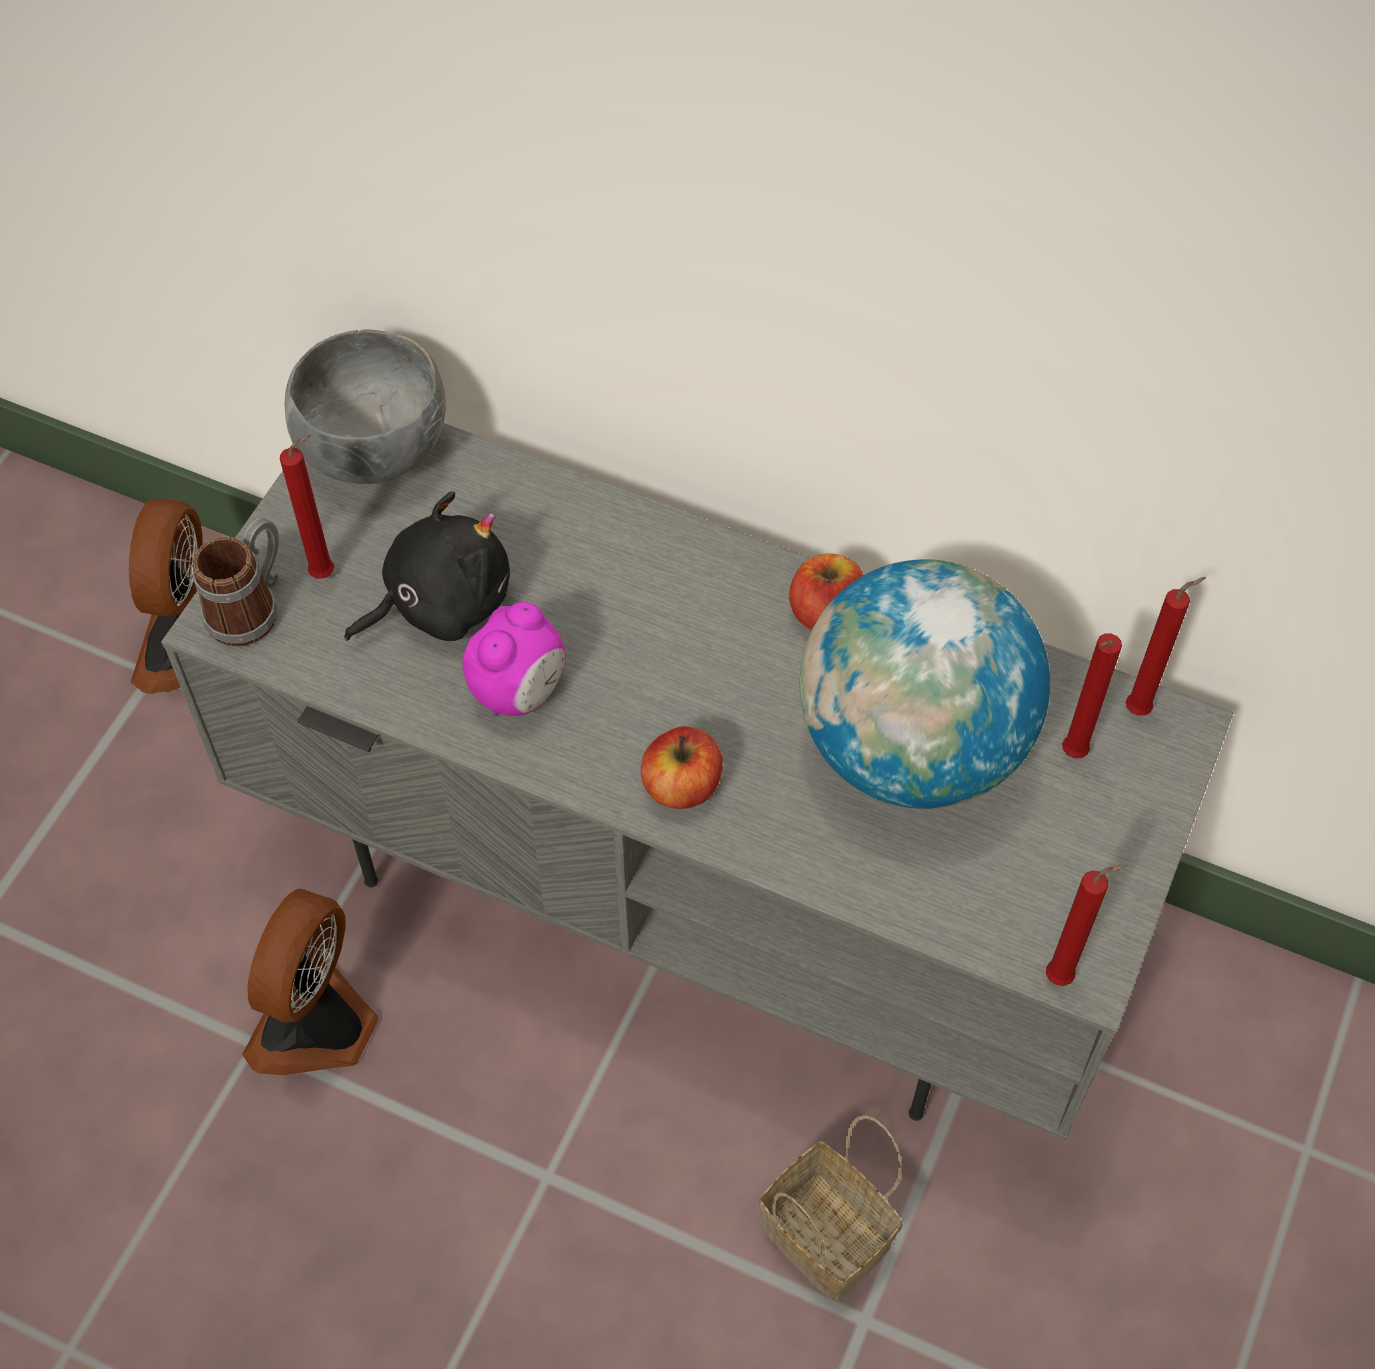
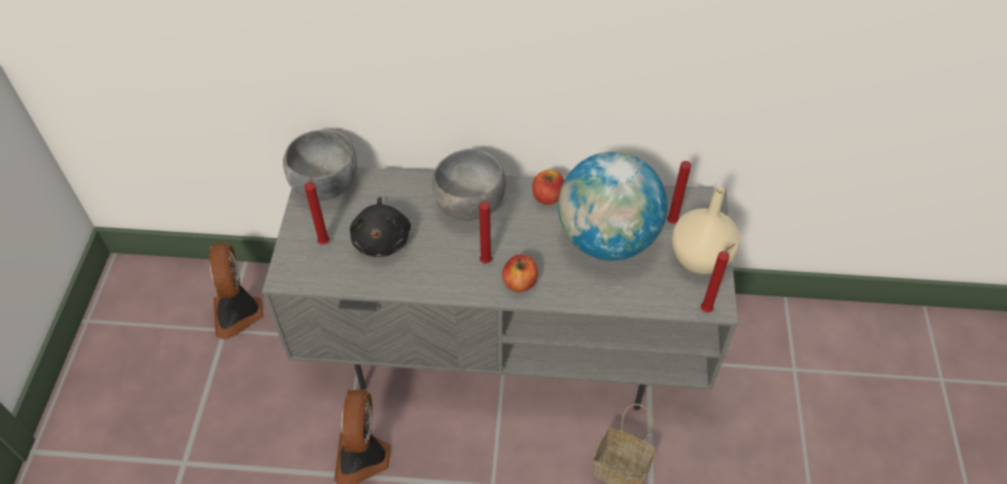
camera: 20 degrees left, 5 degrees down
(252, 606) = (297, 265): mug -> none
(440, 602) = (382, 239): black plush toy -> black plush toy turned 135 degrees clockwise
(520, 691) = (433, 265): alarm clock -> none
(652, 584) = (471, 206): none -> grey bowl
(1101, 857) = (701, 259): none -> beige vase
(1141, 709) = (690, 198): red candle -> red candle (487, 260)

